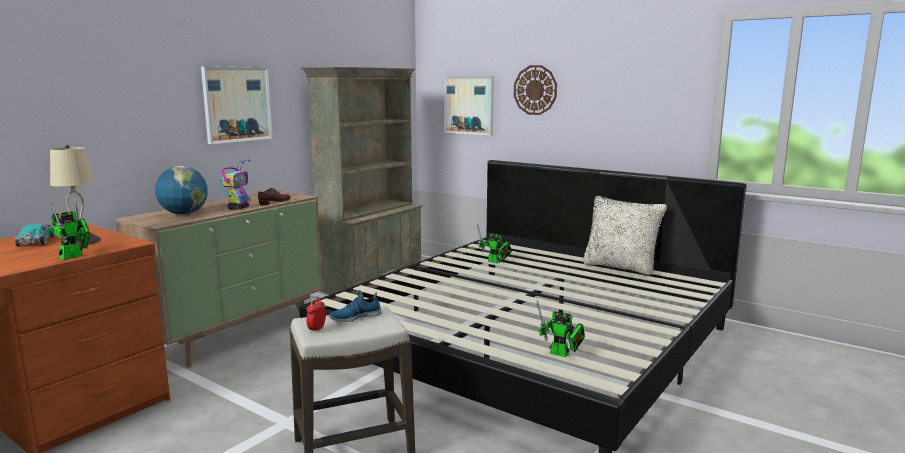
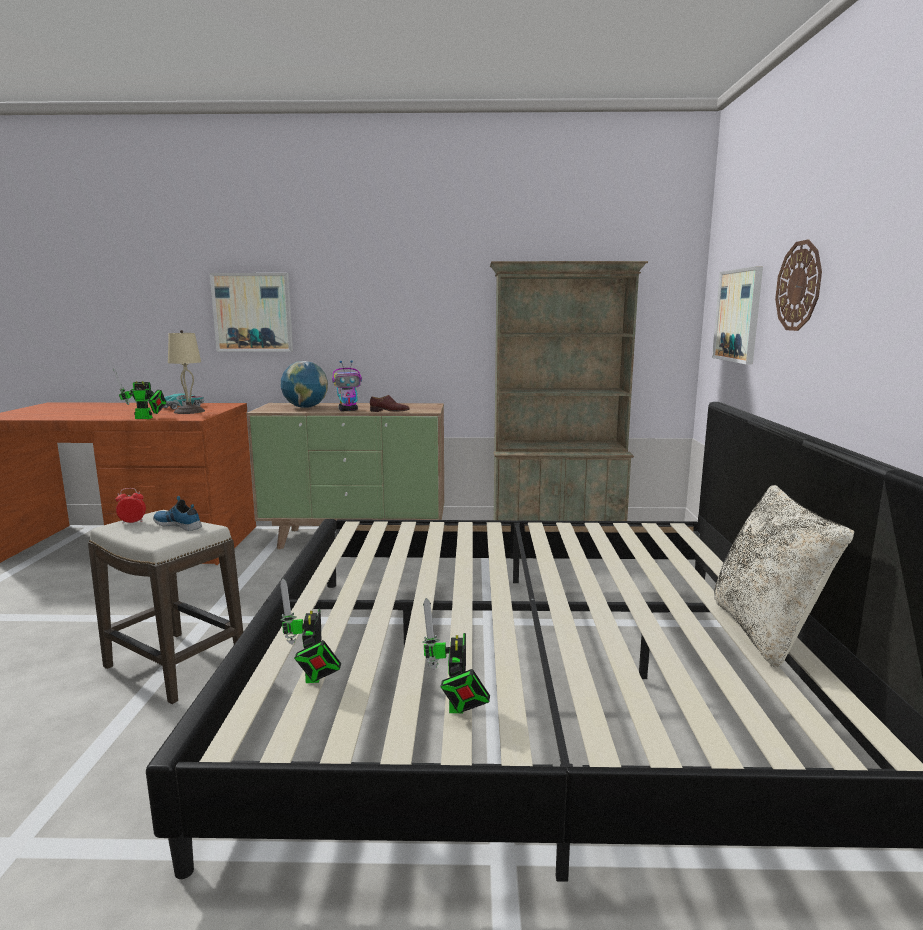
camera: 55 degrees right, 0 degrees up
(237, 104) = (403, 306): picture -> picture (252, 312)
(495, 262) = (607, 552): toy robot -> toy robot (456, 707)

